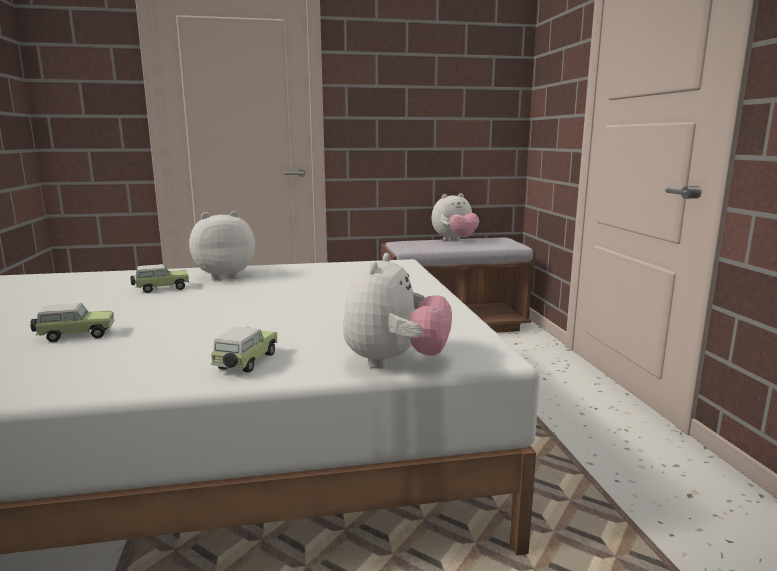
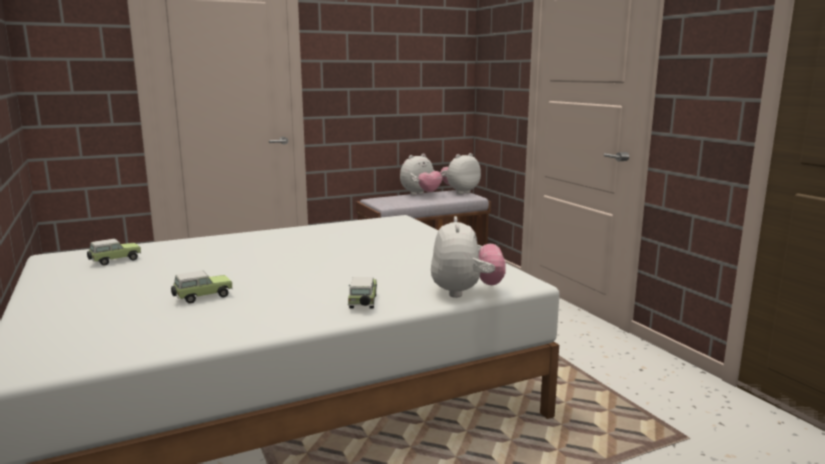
camera: 15 degrees left, 0 degrees up
(161, 289) = (219, 255): toy car -> toy car (114, 261)
(224, 276) = (261, 240): plush toy -> plush toy (459, 192)

